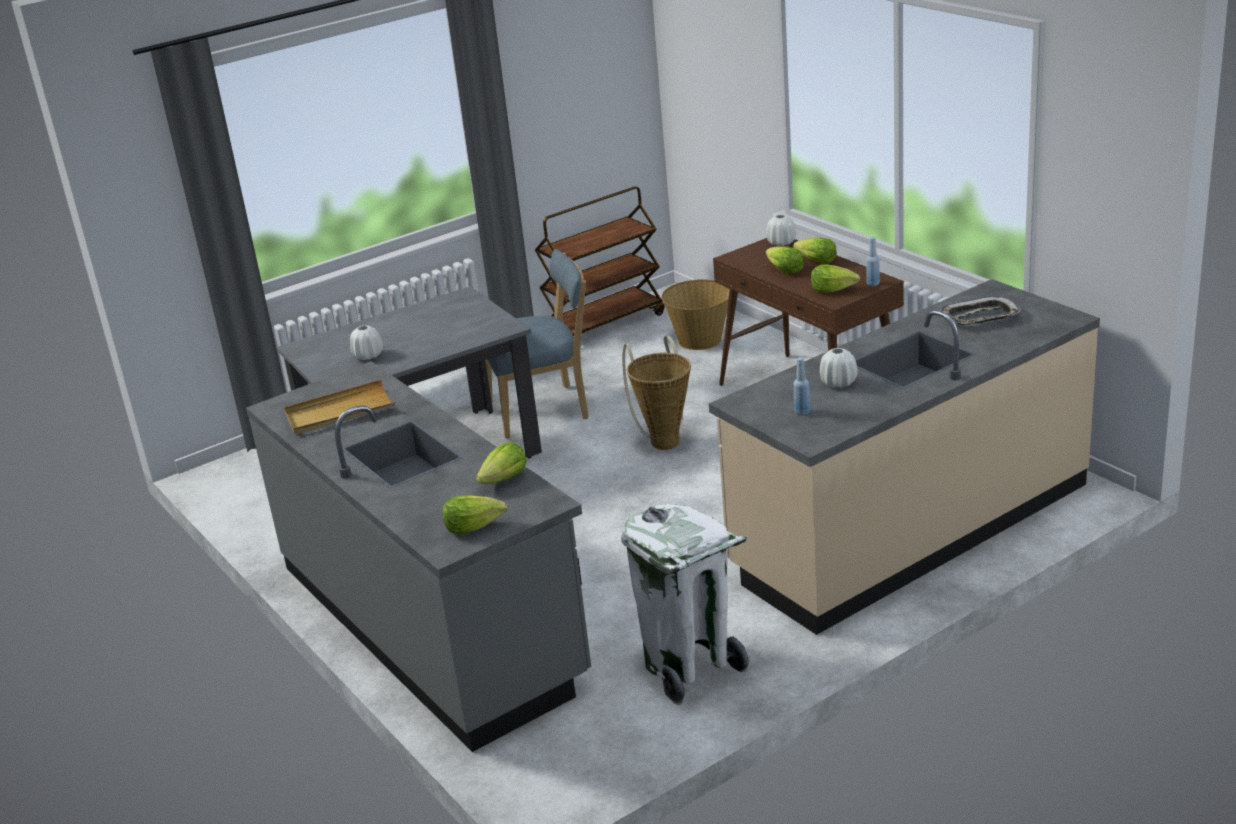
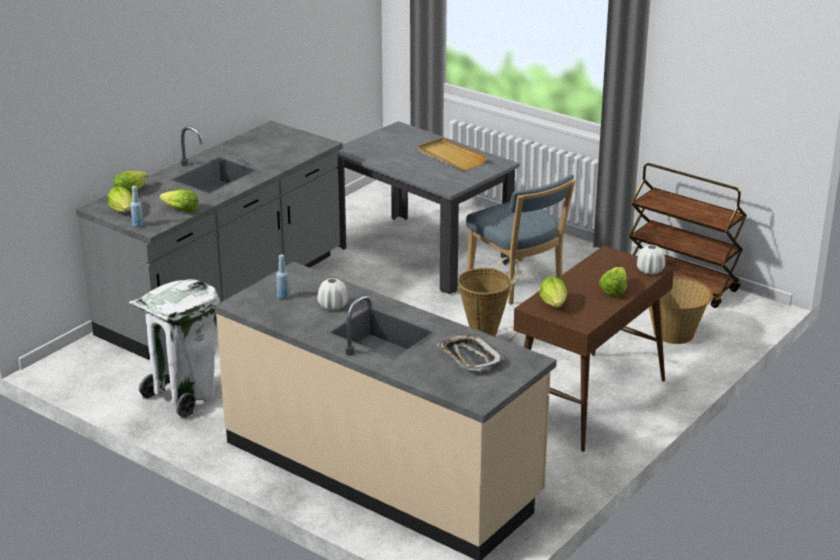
camera: 70 degrees right, 0 degrees up
(339, 412) = (266, 147): beige tray -> beige tray (451, 157)
(368, 356) = (390, 151): white vase -> none
(784, 270) = (588, 278): lettuce -> lettuce (130, 191)
(873, 284) = (574, 320): blue bottle -> blue bottle (138, 225)

